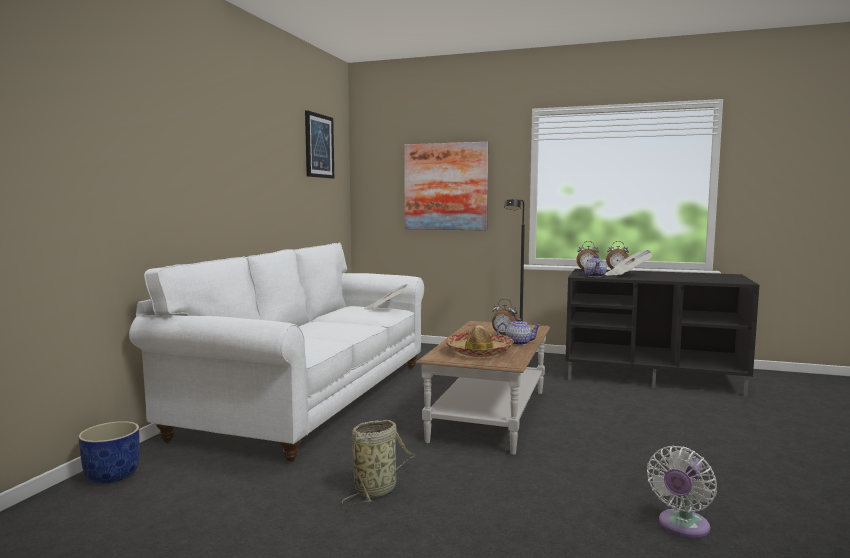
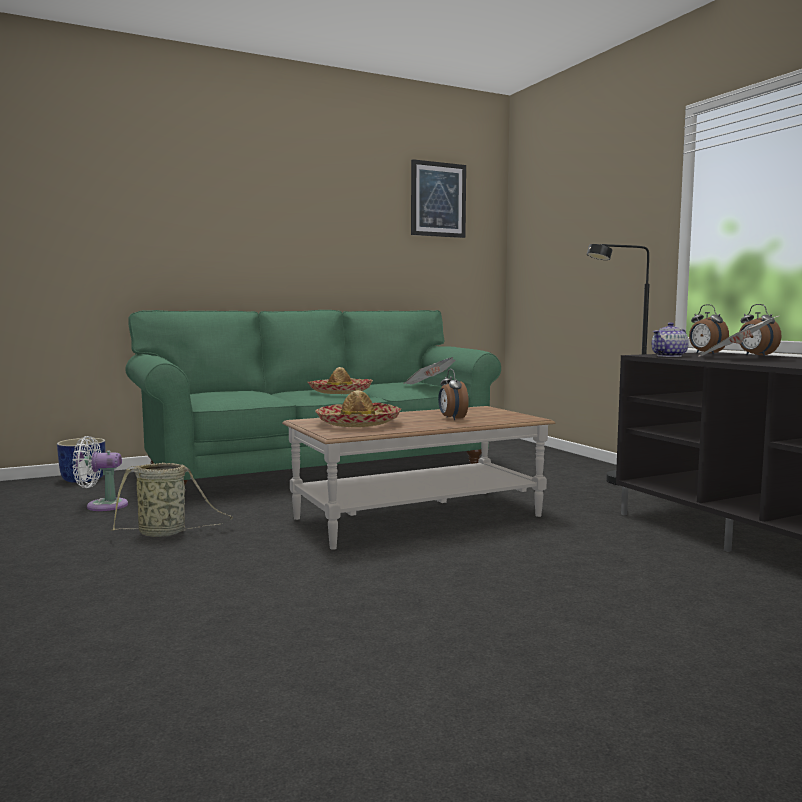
camera: 45 degrees right, 0 degrees up
(311, 398) = (318, 468): white sofa -> green sofa
(341, 325) = (340, 392): none -> hat
(445, 186) = (589, 238): picture -> none
(518, 343) = (431, 425): teapot -> none
(682, 526) = (270, 654): white fan -> white fan (102, 505)

